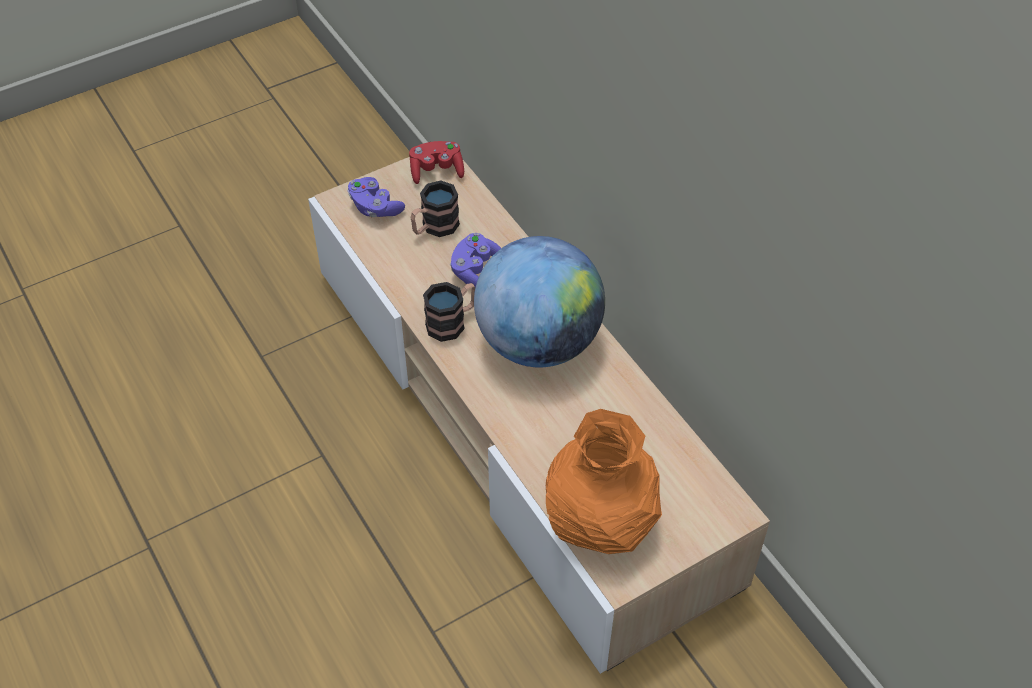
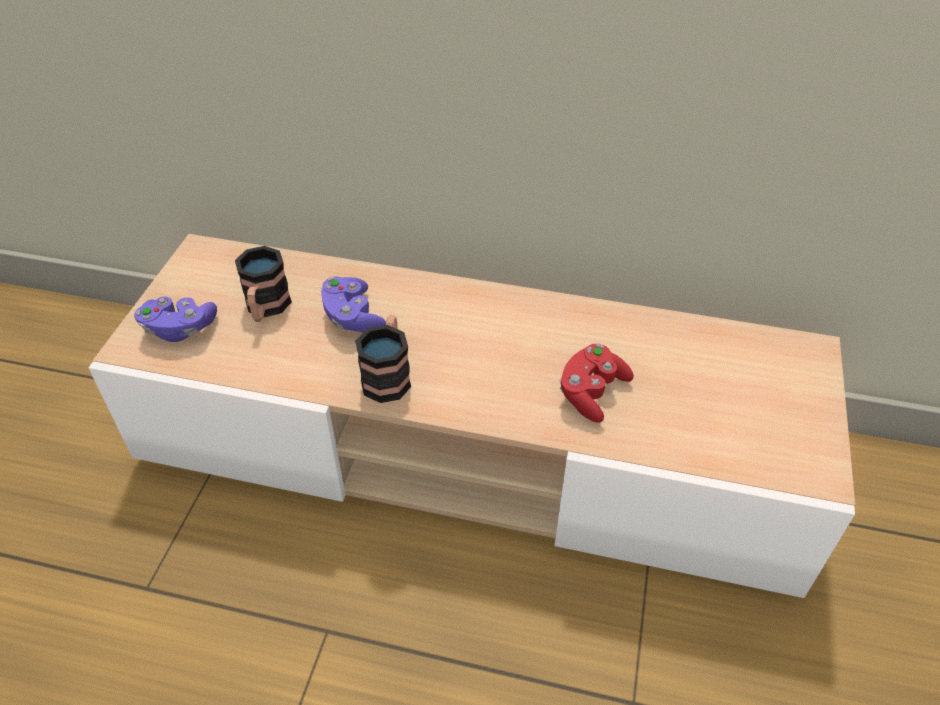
camera: 45 degrees left, 5 degrees down
(436, 171) = (208, 262): red game controller -> red game controller (591, 392)
(538, 342) = (489, 337): globe -> none
(601, 522) = (741, 440): orange vase -> none

